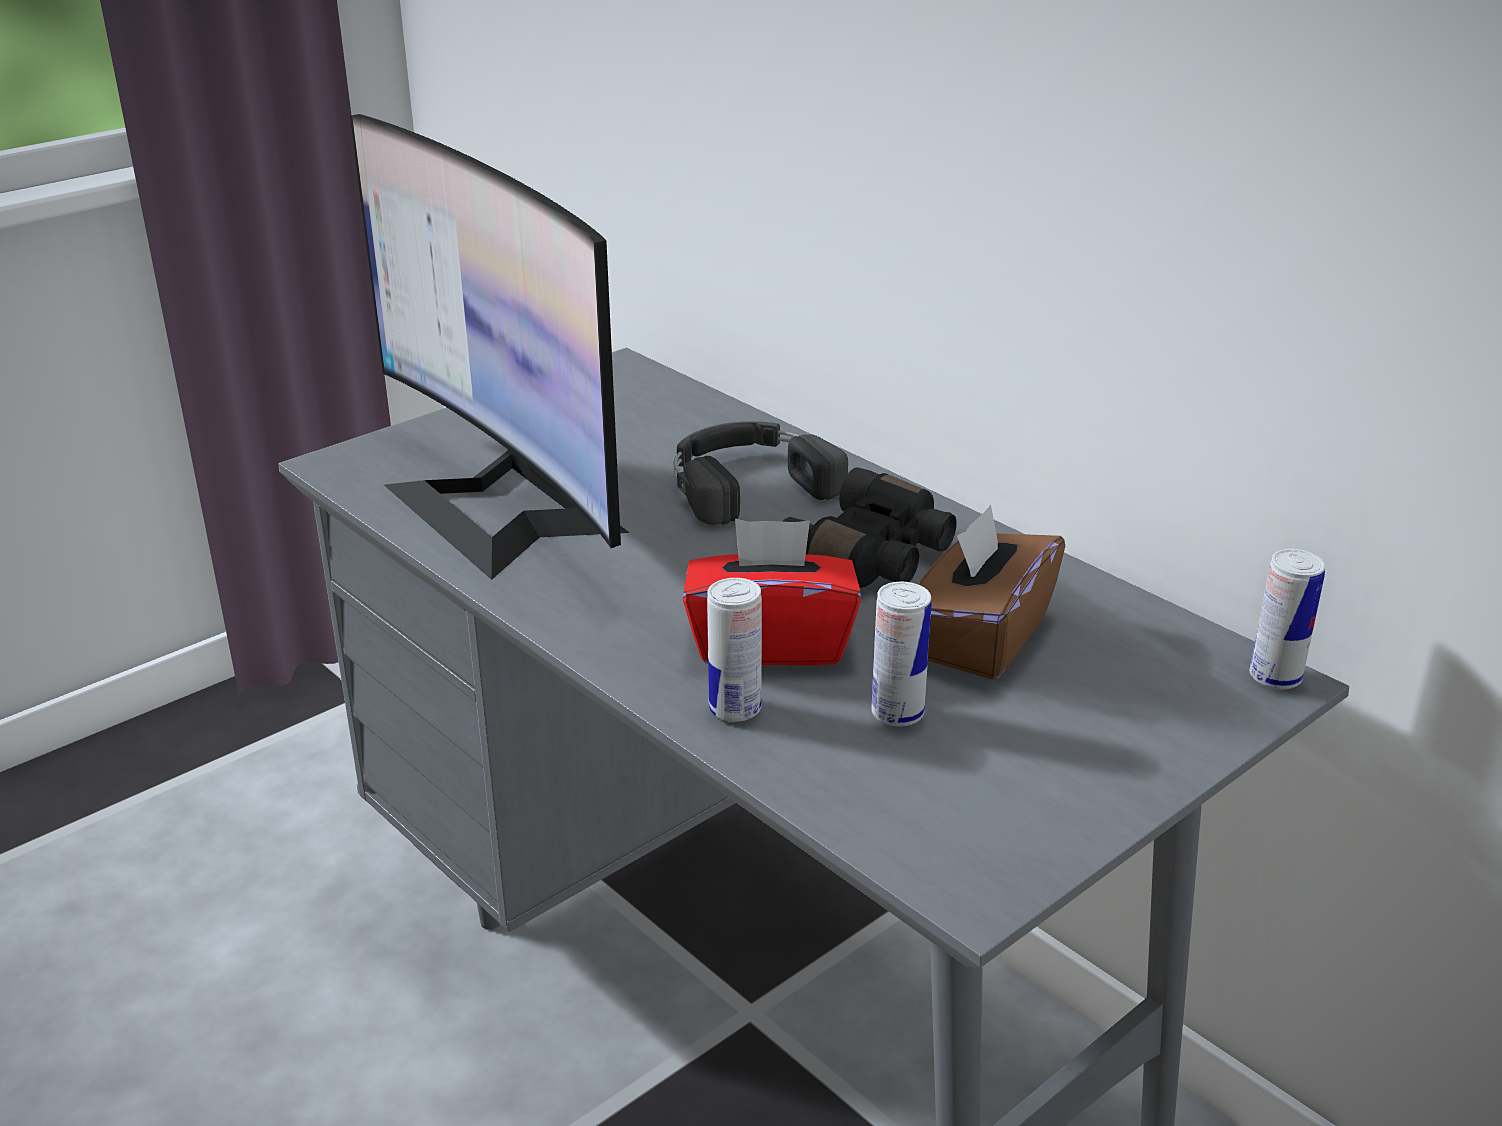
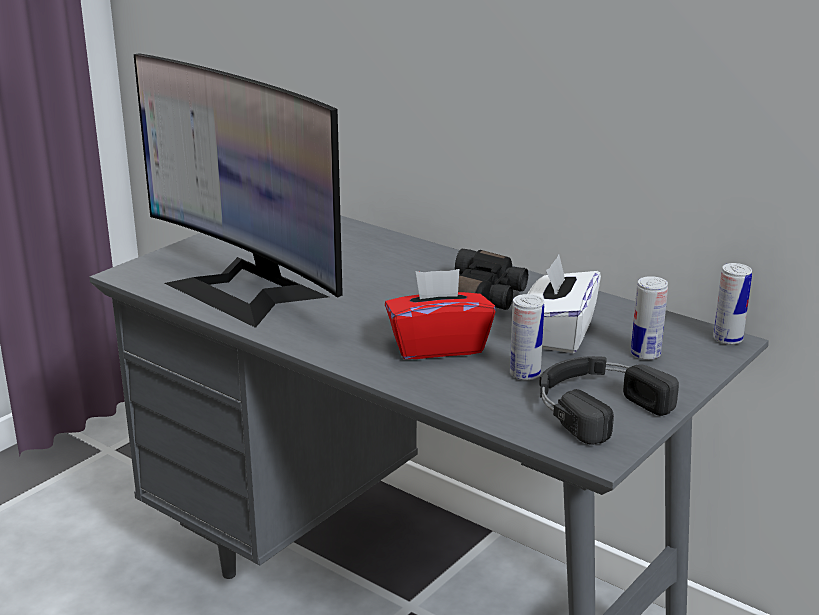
camera: 10 degrees left, 5 degrees down
(735, 709) = (430, 380): can -> can (645, 354)
(747, 482) = (390, 266): black headphones -> black headphones (595, 406)
(980, 638) = (558, 334): brown tissue box -> white tissue box

